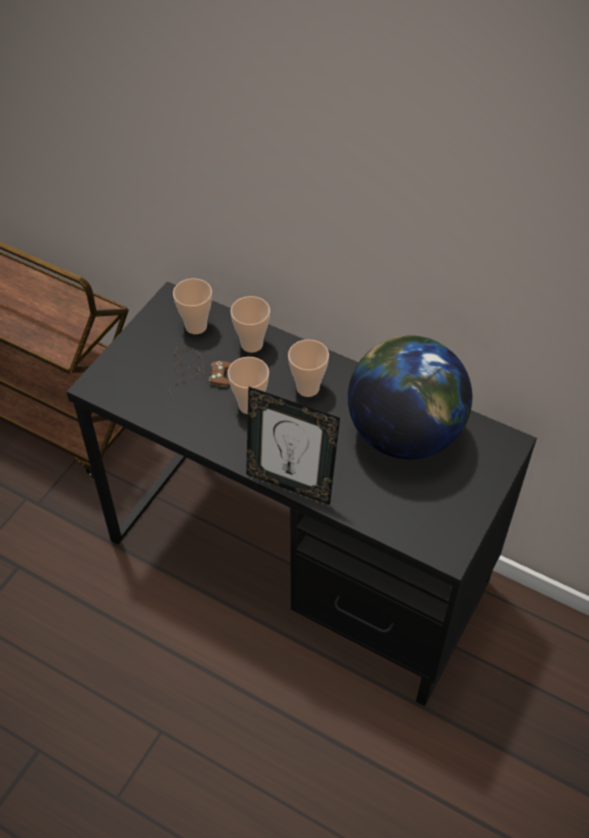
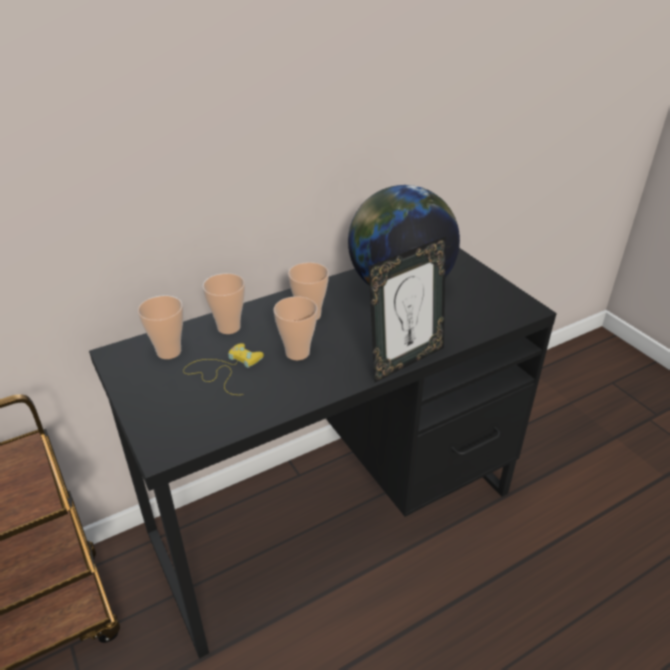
camera: 60 degrees left, 15 degrees down
(197, 371) = (223, 370): brown game controller -> yellow game controller

